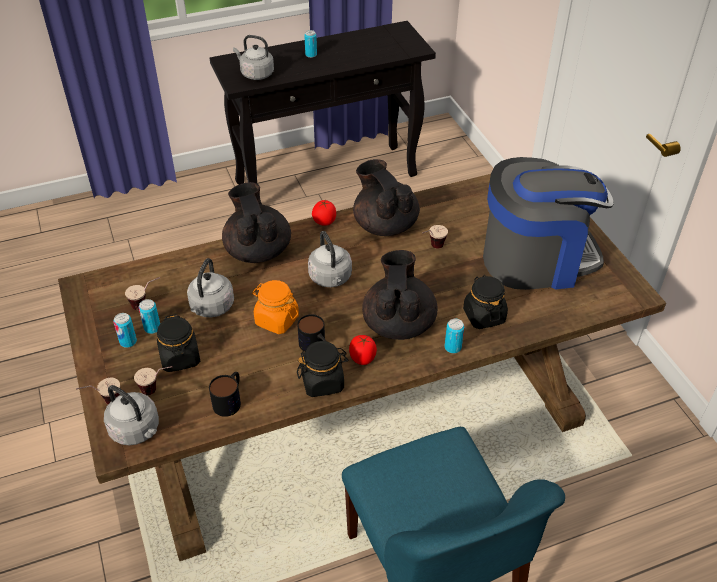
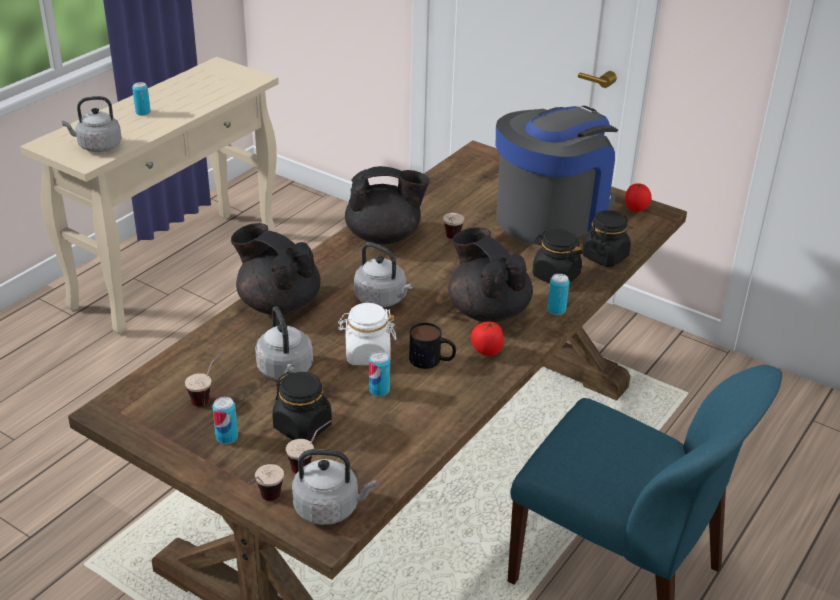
camera: 35 degrees left, 10 degrees down
(152, 328) = (240, 414): can -> can (379, 390)
(230, 400) = (397, 439): mug -> none
(276, 320) = (367, 354): orange jar -> white jar
(323, 382) = (471, 385): black jar -> black jar (605, 256)
(324, 222) = (321, 255): tomato -> tomato (635, 209)
(327, 178) = (177, 268): black console table -> beige console table
(384, 224) = (384, 237): black teapot -> black teapot turned 150 degrees clockwise

